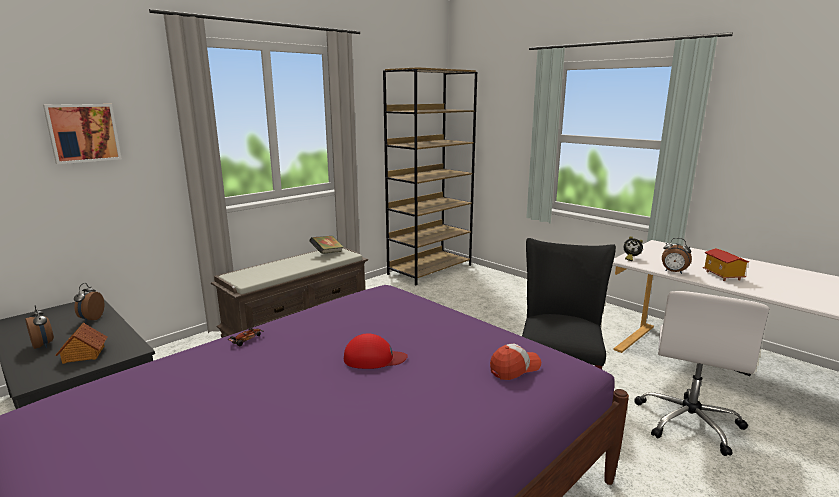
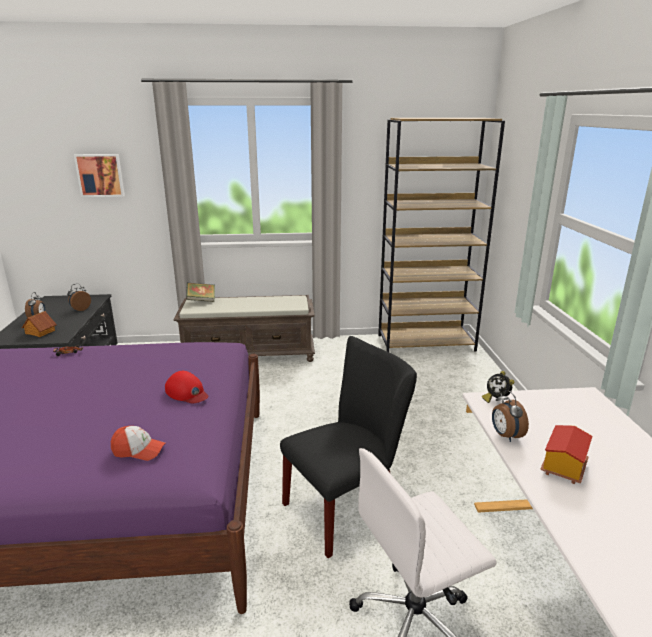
camera: 40 degrees right, 5 degrees up
(327, 253) = (285, 300): book -> book (201, 300)
(374, 358) = (88, 397): red cap -> red cap (187, 392)

